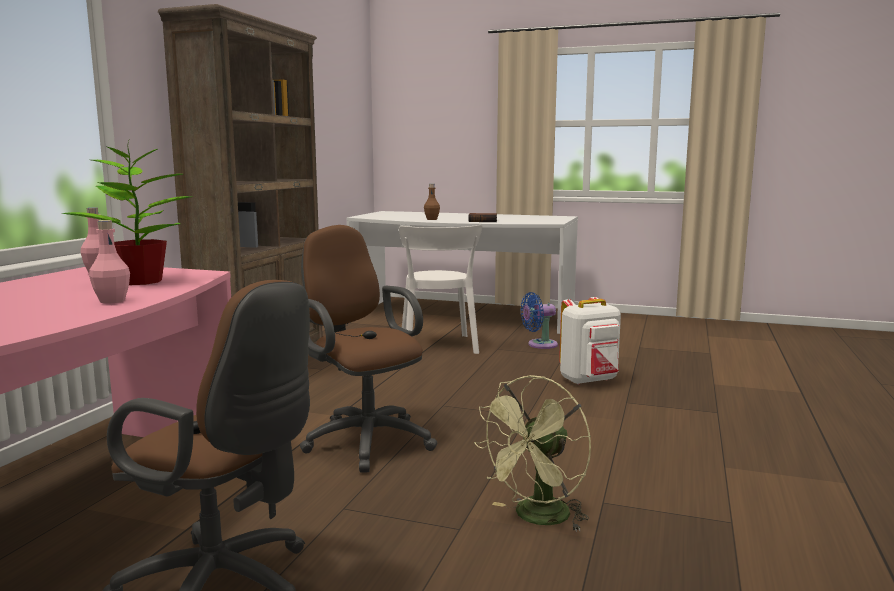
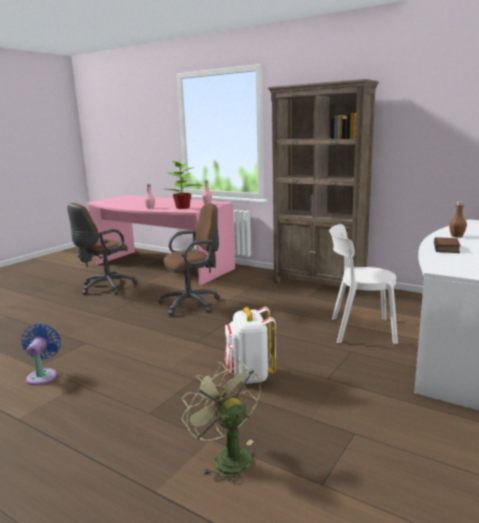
camera: 105 degrees right, 5 degrees up
(537, 518) = (91, 328): green fan -> green fan (226, 457)
(539, 345) = (364, 373): blue fan -> blue fan (43, 375)

